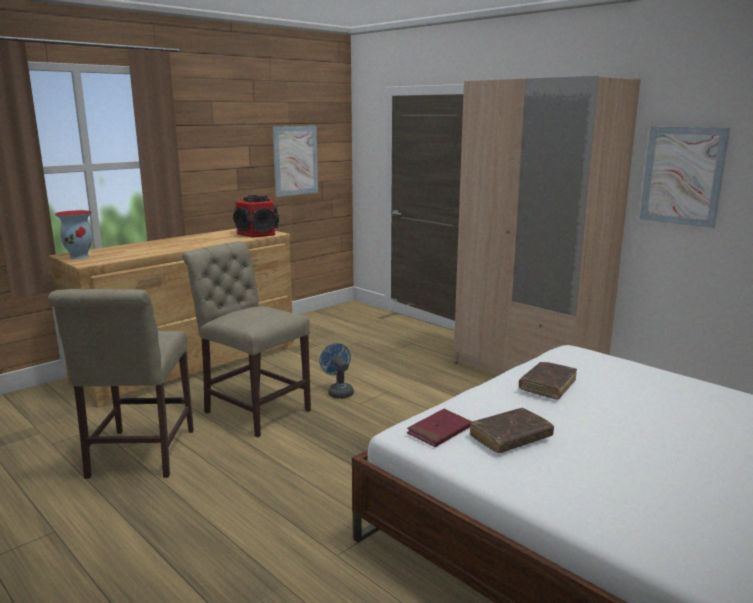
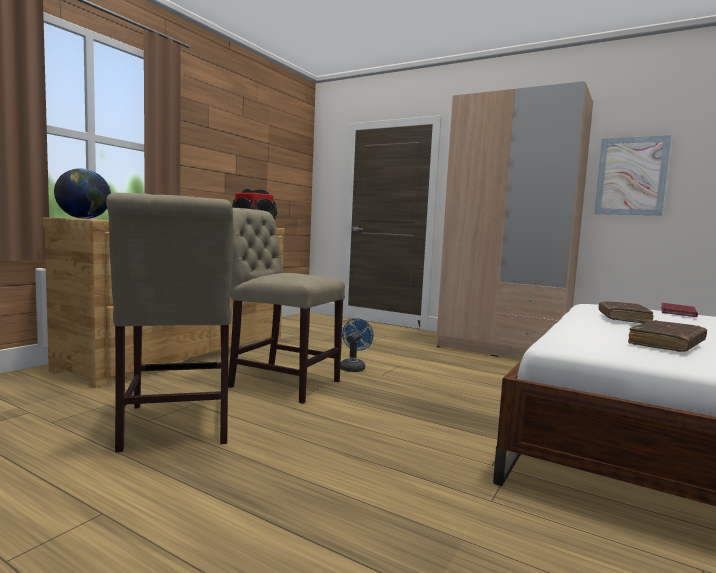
camera: 15 degrees left, 10 degrees down
(80, 257) = (84, 218): vase -> globe
(295, 160) = (272, 177): picture -> none
(338, 392) = (353, 367): blue fan -> blue fan turned 60 degrees clockwise
(439, 430) = (592, 342): red book -> red book (678, 312)

